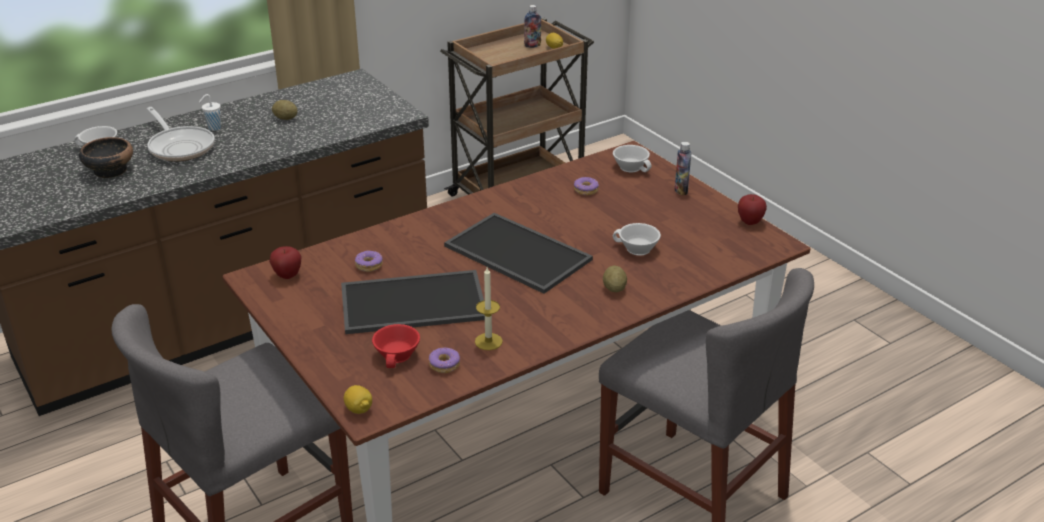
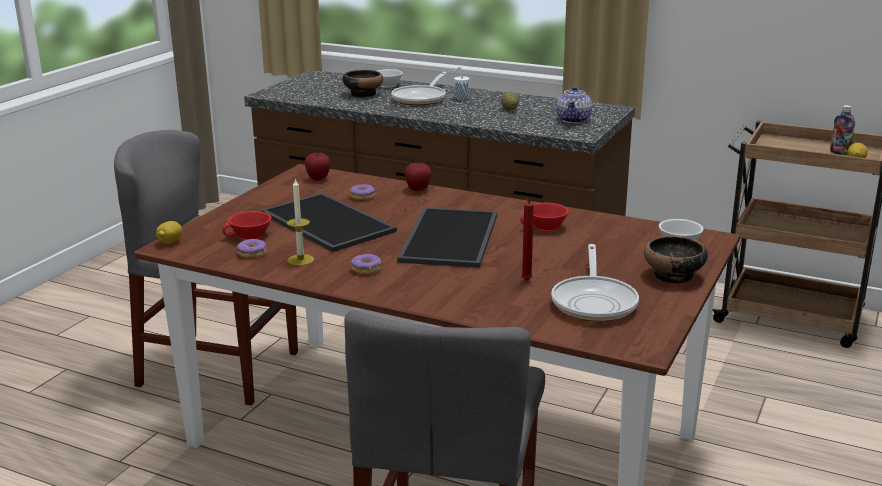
camera: 60 degrees right, 10 degrees down
(359, 103) = (574, 120): none -> teapot
(543, 204) = (546, 227): none -> red cup
(586, 190) = (600, 237): donut -> donut (366, 269)
(614, 288) = (441, 287): potato -> none
(636, 249) = (525, 281): white cup -> red candle
(681, 190) = (673, 276): bottle -> bowl
(696, 235) = (594, 301): none -> frying pan
(750, 222) = (665, 323): apple -> apple (418, 189)

